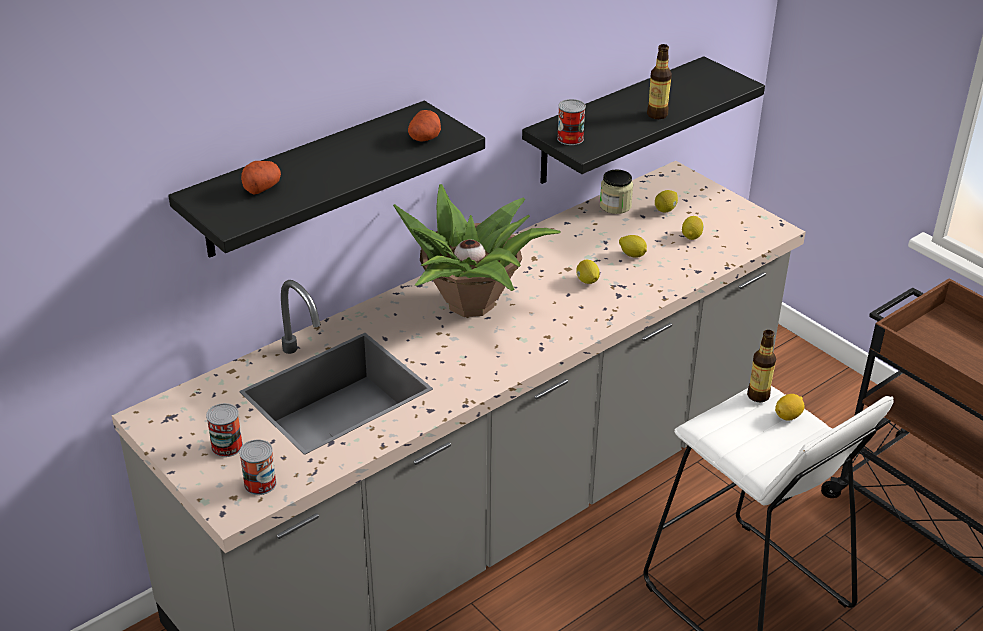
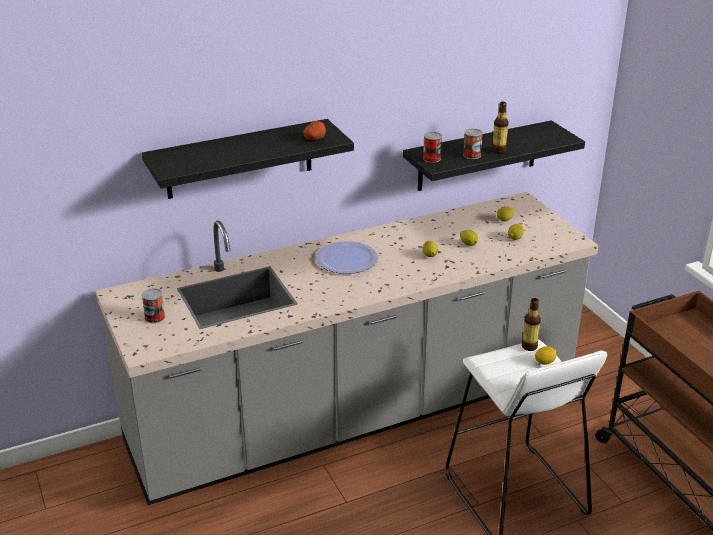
camera: 15 degrees right, 5 degrees down
(260, 483) = (165, 340): can -> can (472, 155)
(261, 187) = (198, 154): potato -> none
(472, 304) = (346, 259): potted plant -> plate
(615, 205) = (471, 213): jar -> none

